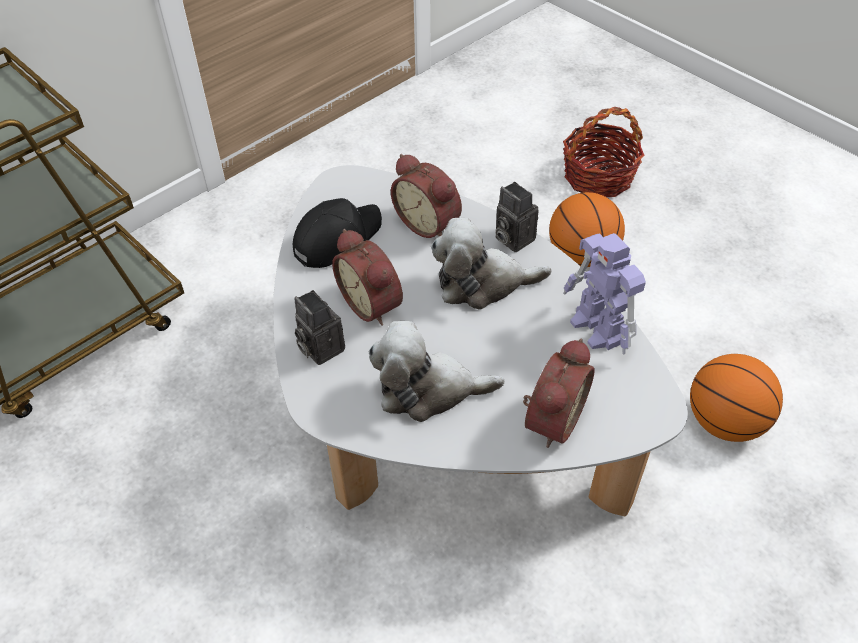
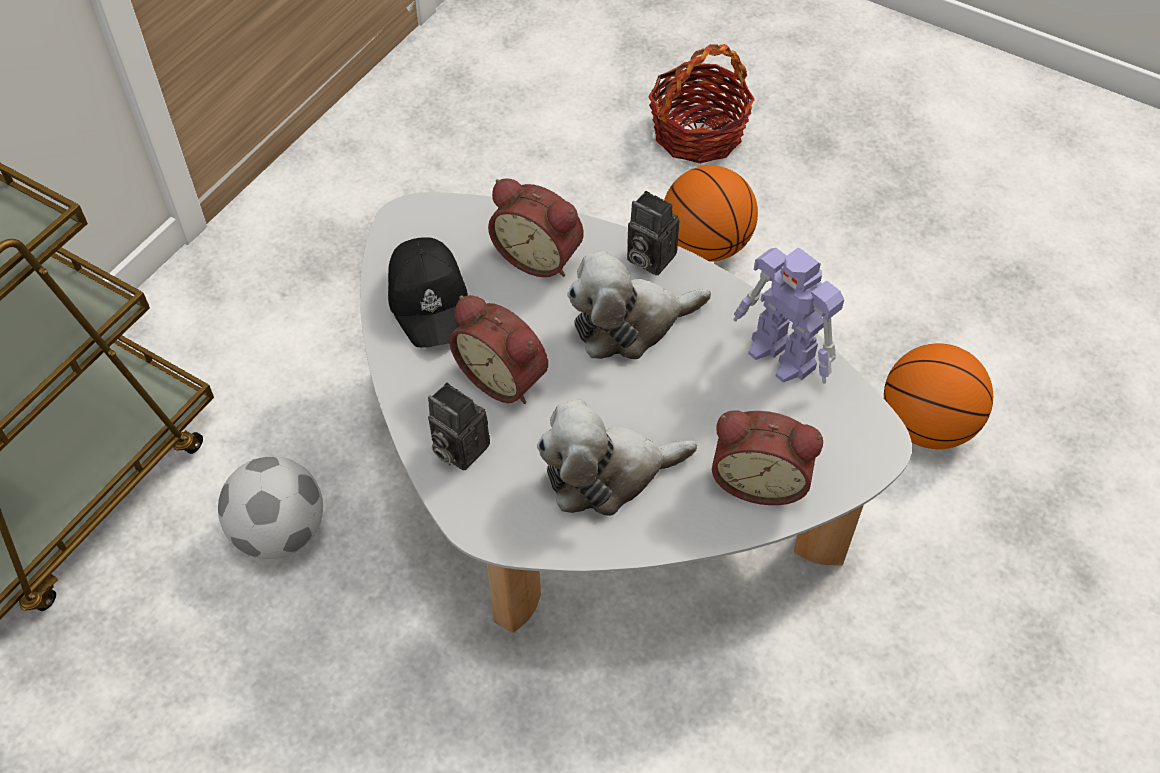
camera: 15 degrees left, 5 degrees up
(202, 399) = (280, 533): none -> football
(336, 238) = (429, 299): black cap -> black cap turned 135 degrees clockwise
(550, 419) = (760, 479): alarm clock -> alarm clock turned 90 degrees clockwise

